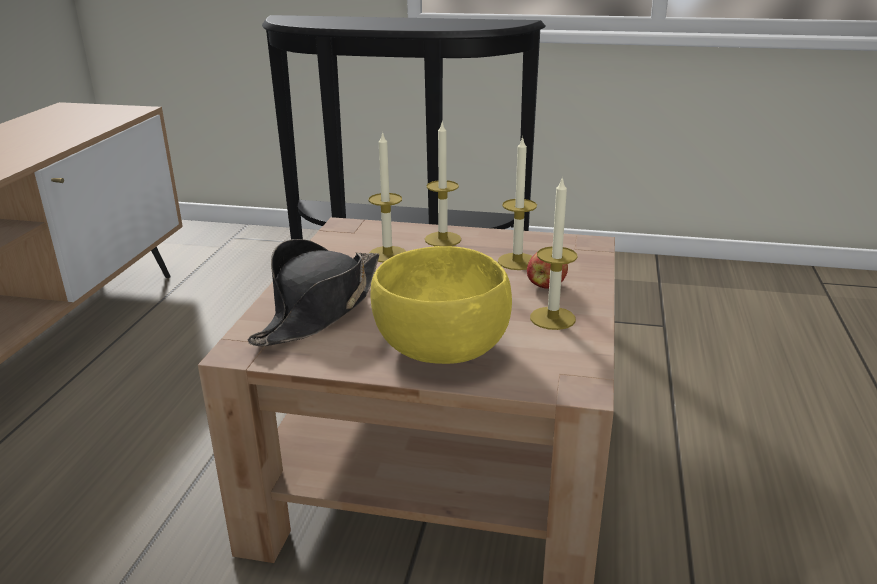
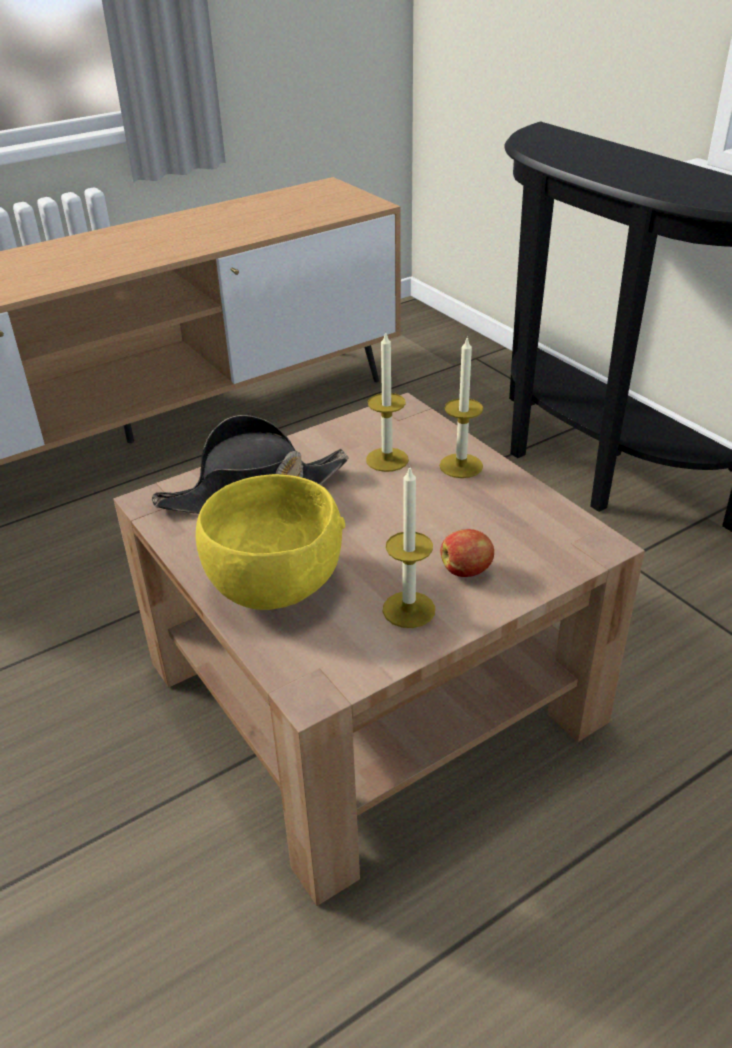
camera: 45 degrees right, 10 degrees up
(517, 261) = (486, 528): candle -> none

